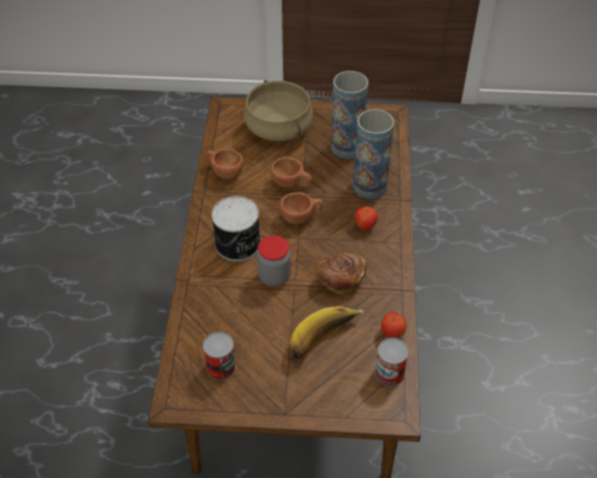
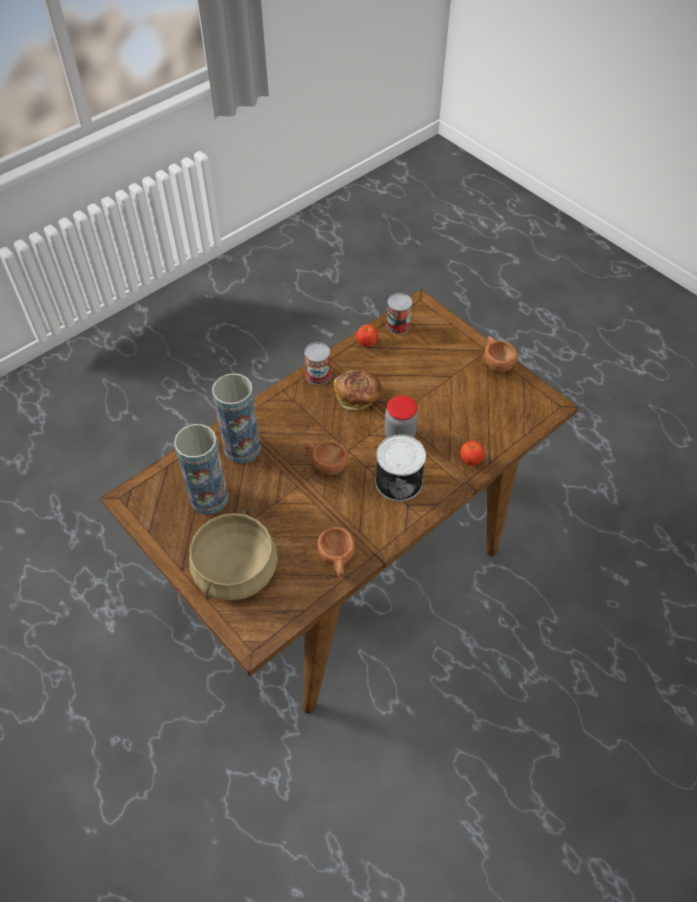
camera: 135 degrees left, 5 degrees up
(221, 367) = (500, 403): can -> can (318, 375)
(291, 184) = (296, 500): brown cup -> brown cup (496, 362)
(326, 341) = (414, 369): banana -> none
(365, 226) = (289, 420): apple -> apple (471, 460)

